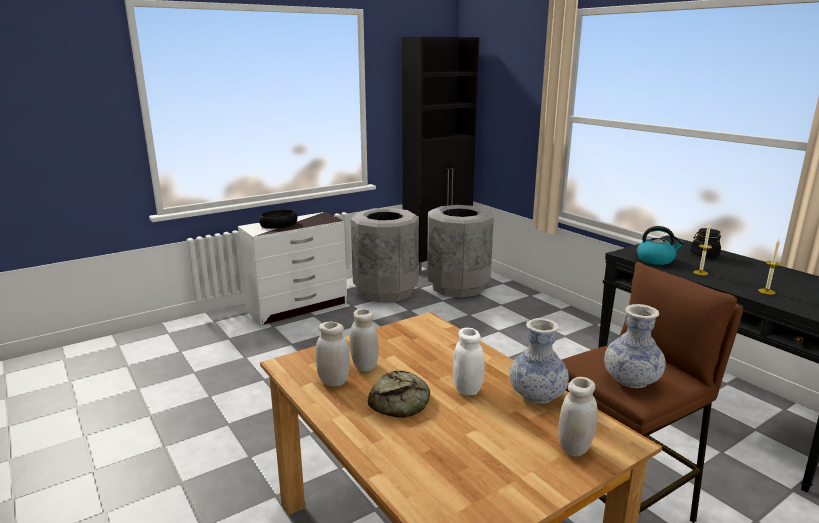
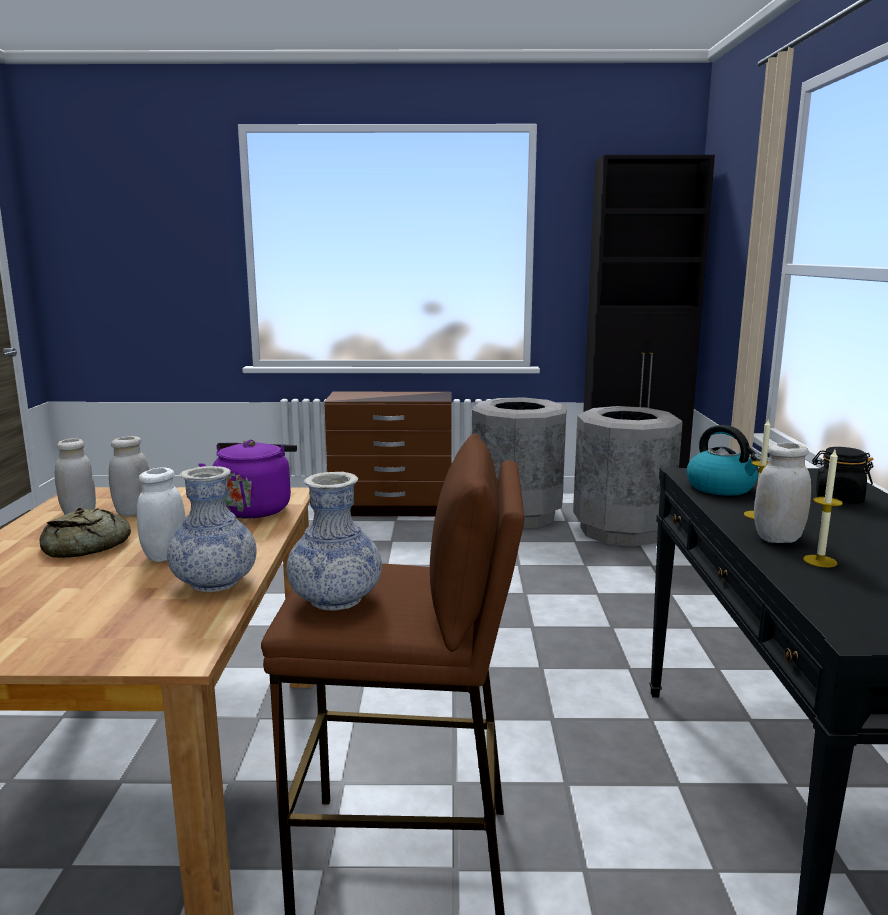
camera: 35 degrees right, 5 degrees down
(279, 224) = (374, 395): black bowl -> none
(298, 307) = (392, 508): white dresser -> brown dresser
(434, 338) = (254, 508): none -> purple kettle
(574, 448) = (118, 637): white jar -> white jar (778, 538)

